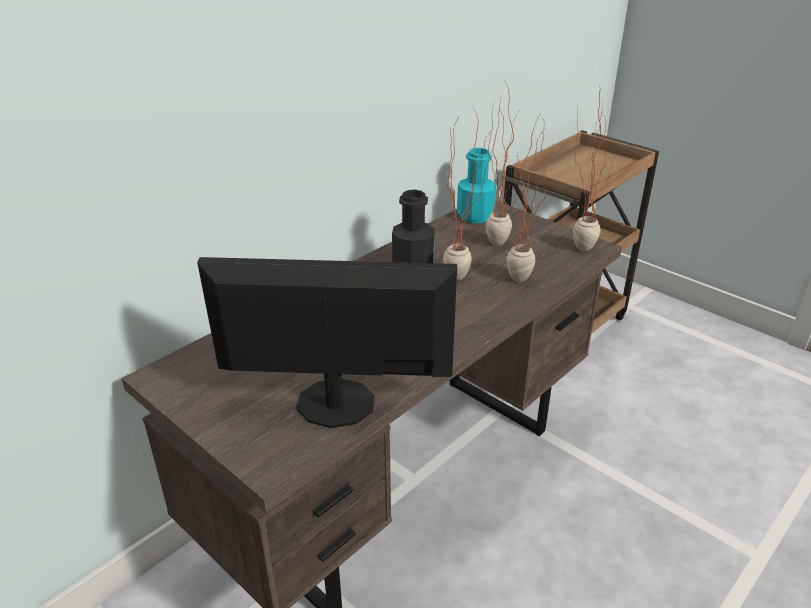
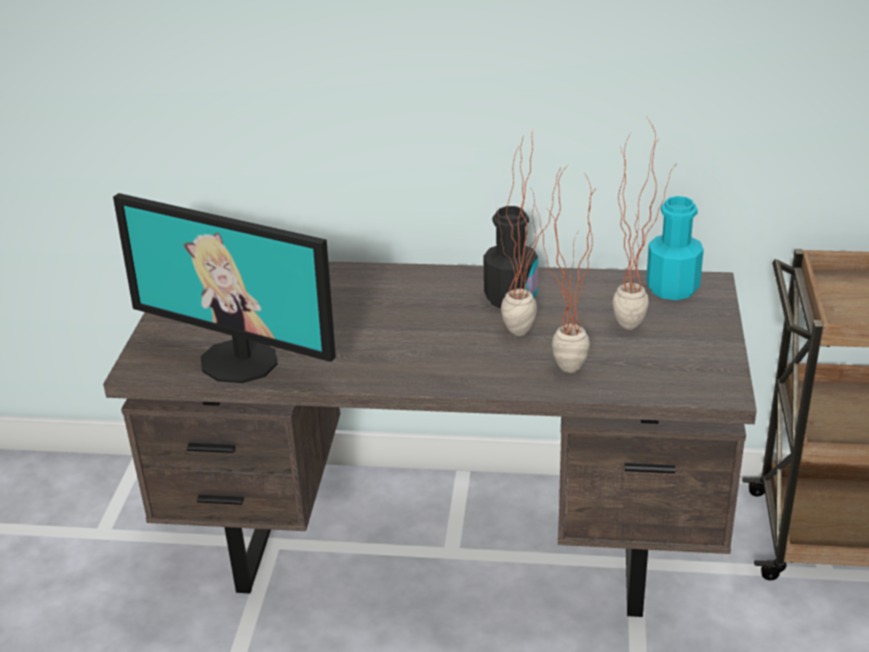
camera: 55 degrees right, 0 degrees up
(335, 404) = (240, 360): monitor -> monitor turned 150 degrees clockwise
(579, 245) = (710, 379): potted plant -> none

